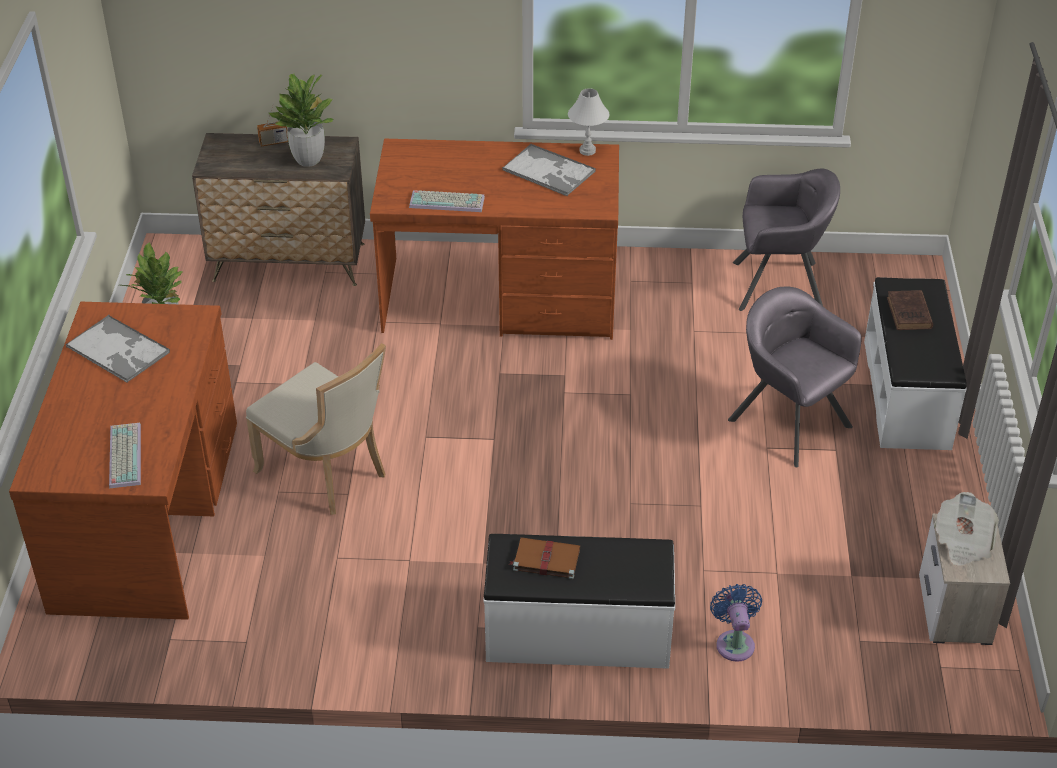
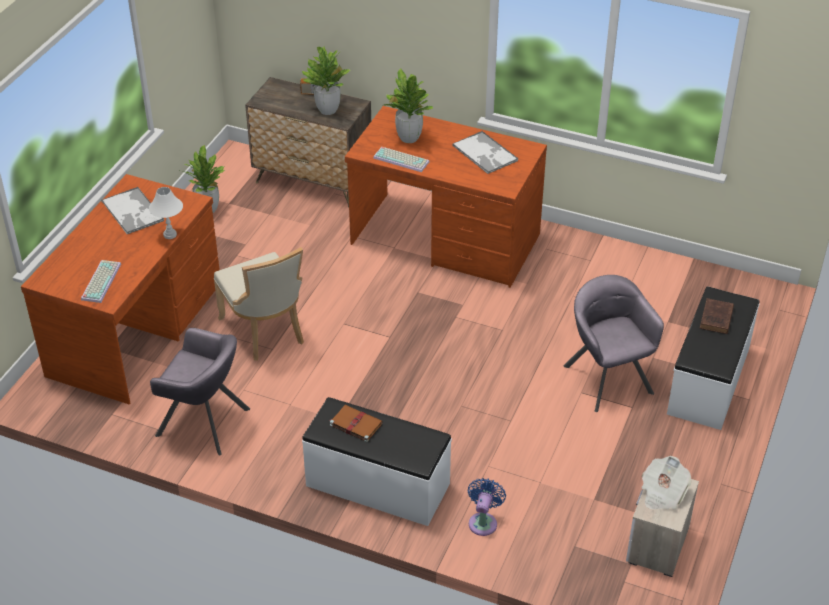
camera: 20 degrees right, 0 degrees up
(441, 172) = (408, 138): none -> potted plant
(587, 151) = (521, 144): white table lamp -> white table lamp (169, 235)
(779, 286) = (654, 278): grey armchair -> grey armchair (203, 422)

